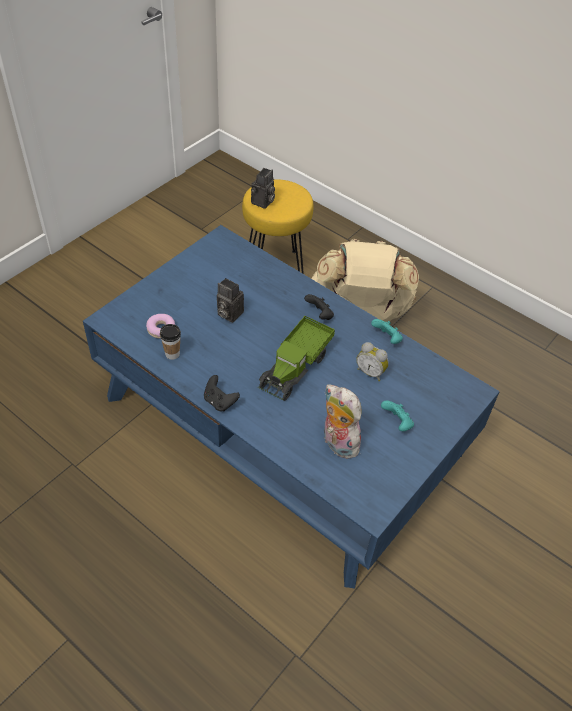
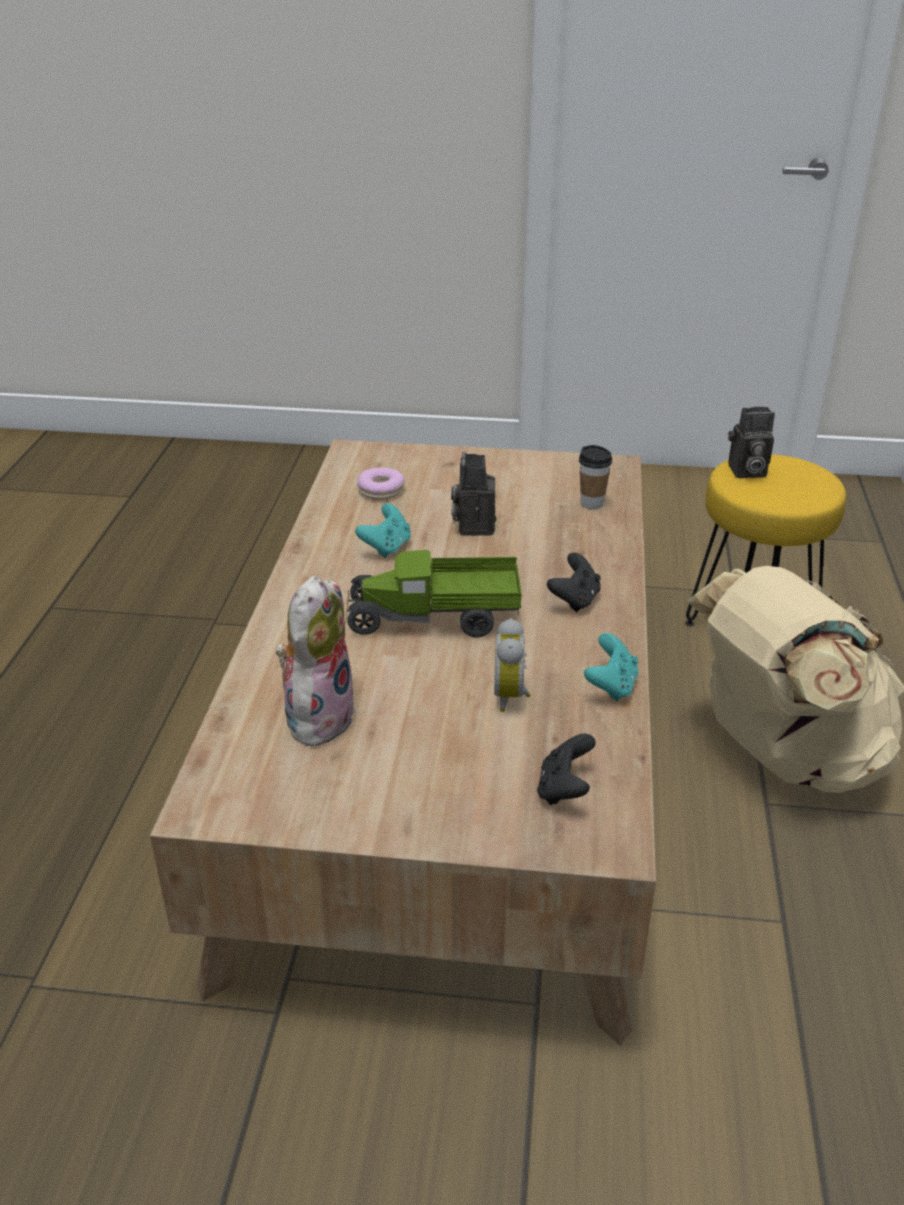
camera: 60 degrees right, 15 degrees down
(172, 354) = (346, 514): cup -> cup (592, 503)
(219, 402) = (297, 581): black game controller -> black game controller (564, 789)
(282, 426) = (451, 770): blue coffee table -> brown coffee table
(397, 423) = (426, 767): turquoise game controller -> turquoise game controller (386, 547)

